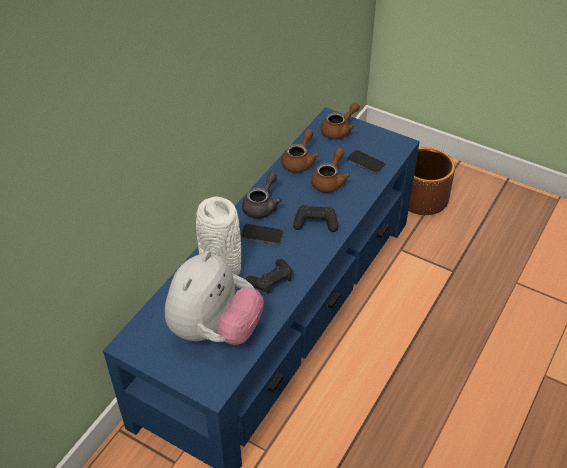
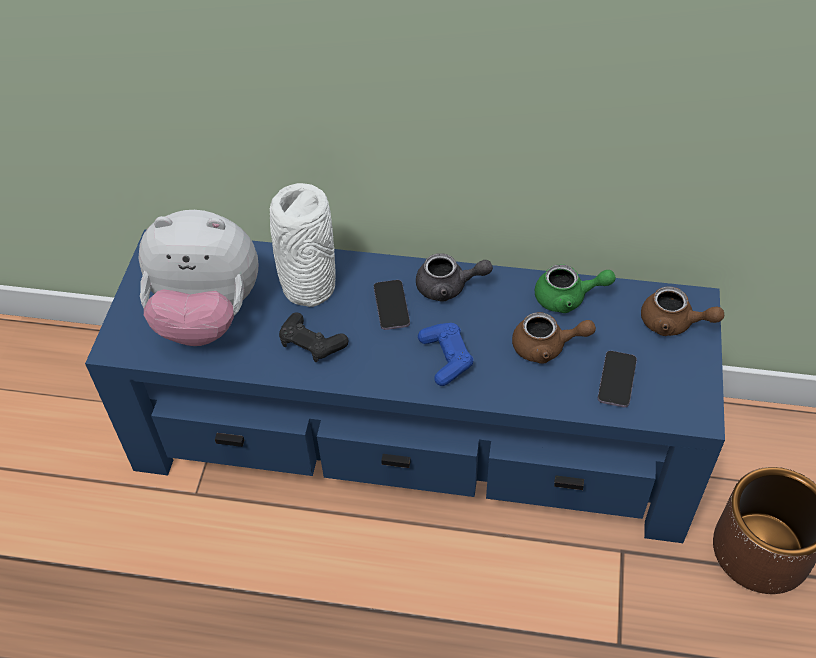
camera: 70 degrees right, 5 degrees up
(299, 161) = (568, 298): brown teapot -> green teapot
(315, 223) = (446, 358): black game controller -> blue game controller

